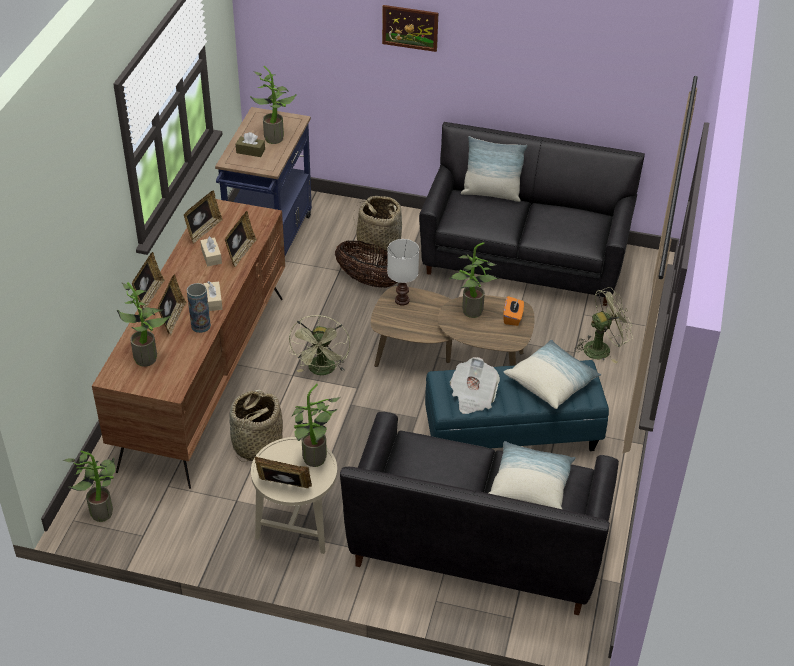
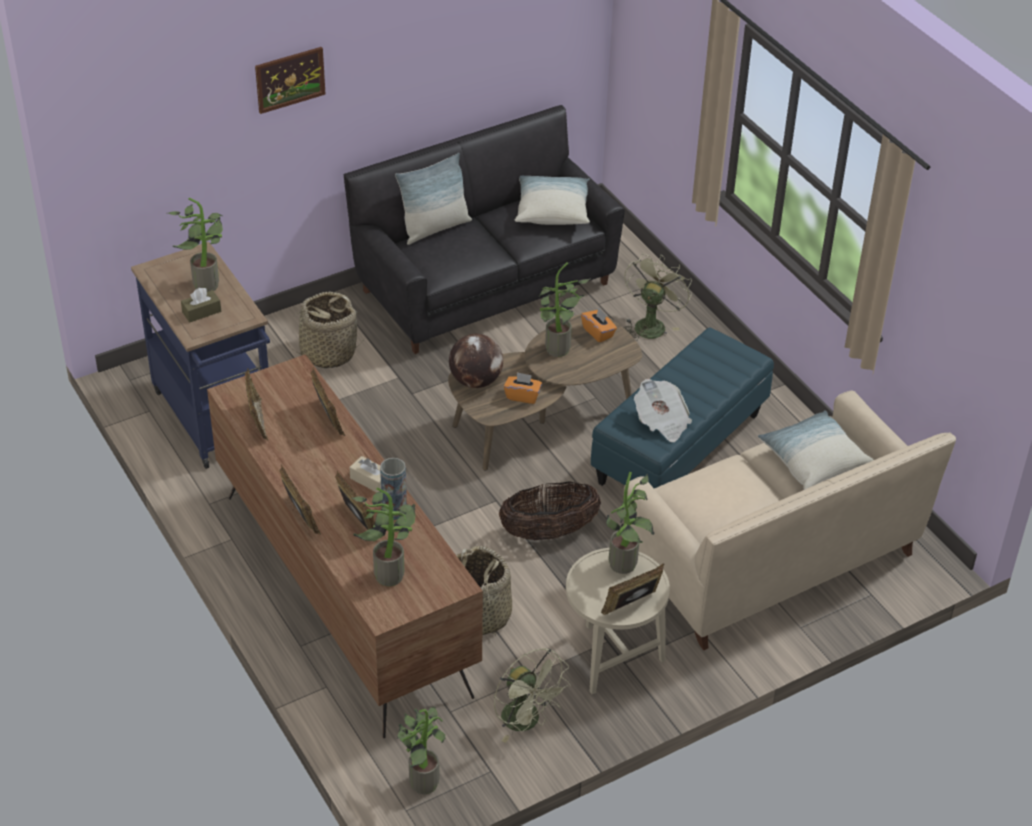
camera: 45 degrees left, 0 degrees up
(211, 256) = (304, 441): beige tissue box -> none
(322, 371) = (443, 507): green fan -> green fan (527, 721)
(369, 280) = (369, 395): basket -> basket (548, 531)
(402, 300) = (475, 381): white table lamp -> globe
(417, 327) = (522, 396): none -> orange tissue box
(476, 546) = (772, 560): black sofa -> beige sofa
(551, 382) = (706, 367): pillow -> pillow (552, 210)

